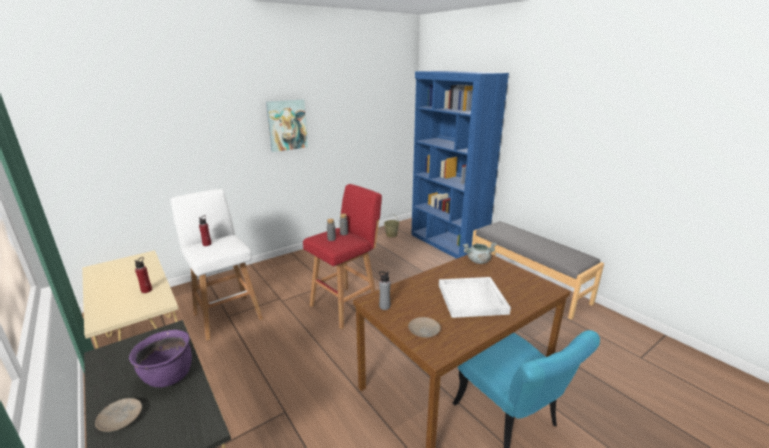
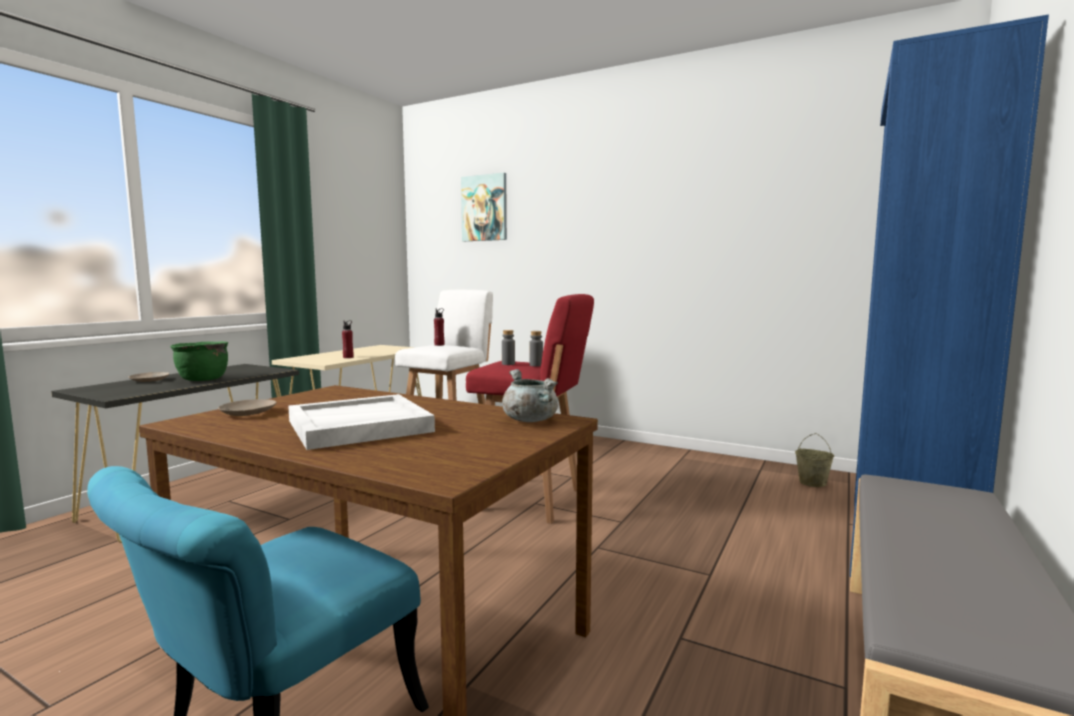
camera: 65 degrees right, 15 degrees down
(168, 377) = (202, 379): purple cooking pot -> green cooking pot
(287, 125) = (643, 234): picture -> picture (484, 208)
(384, 306) = (317, 395): grey bottle -> none

